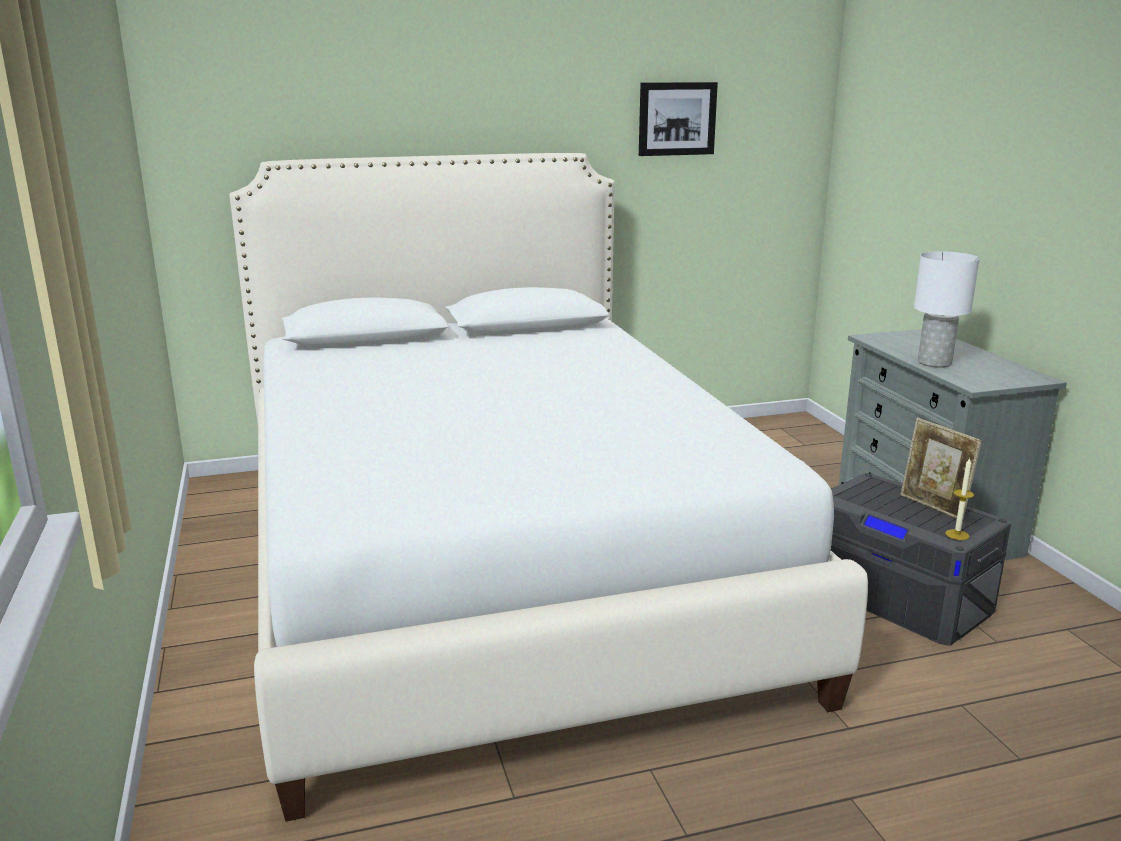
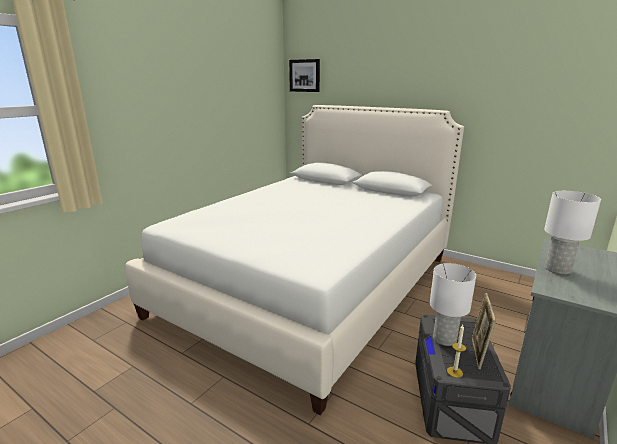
camera: 50 degrees right, 0 degrees up
(676, 118) = (516, 95): picture -> picture (305, 75)
(886, 509) = (444, 338): none -> white table lamp

